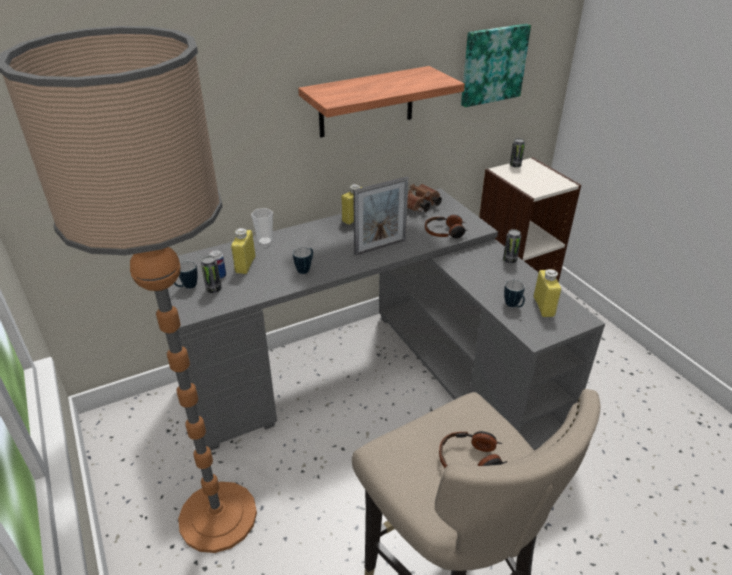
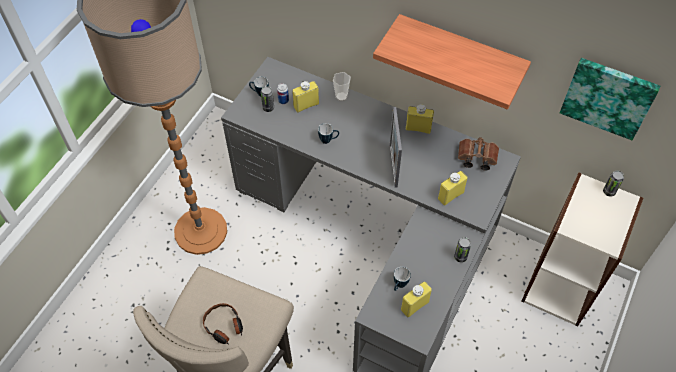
camera: 55 degrees right, 20 degrees up
(380, 247) = (393, 166): picture frame -> picture frame turned 60 degrees clockwise
(445, 232) = (450, 195): headphones -> yellow bottle

